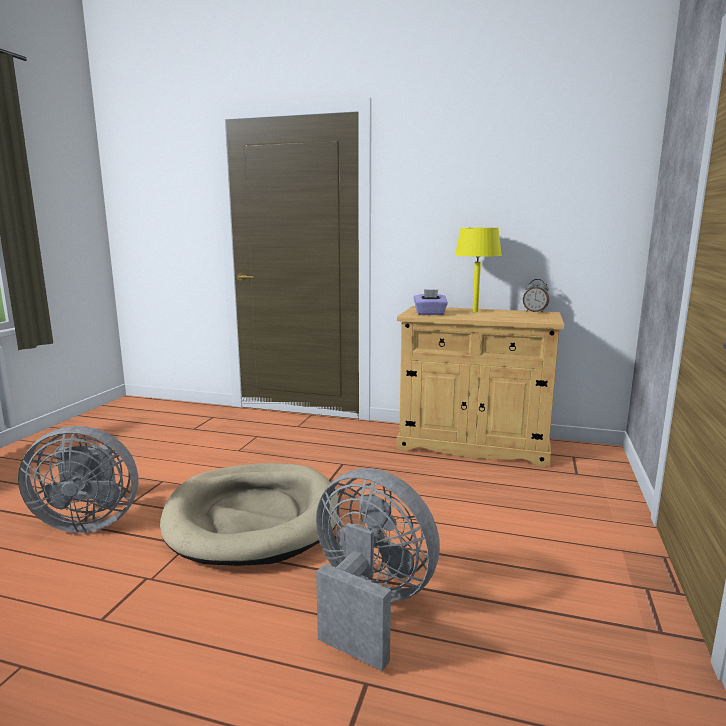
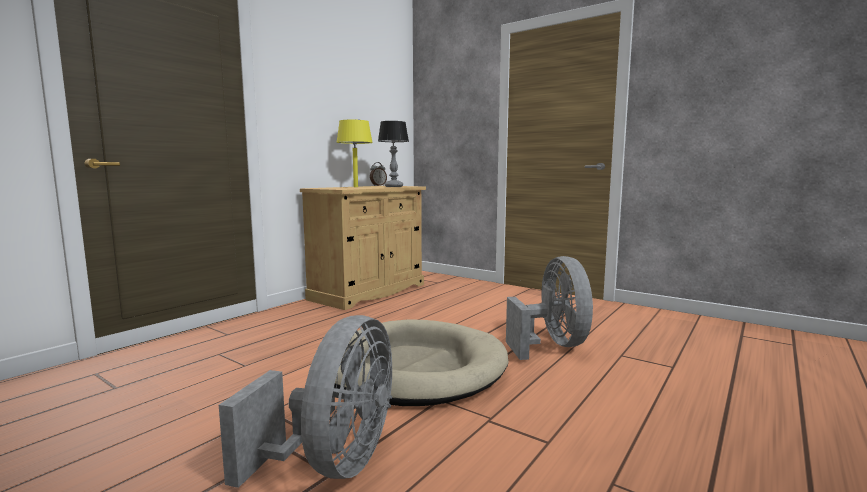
camera: 70 degrees left, 5 degrees down
(369, 605) = (552, 345): grey fan -> grey fan turned 120 degrees clockwise
(430, 314) = (347, 188): purple tissue box -> none
(511, 318) = (393, 186): none -> table lamp

